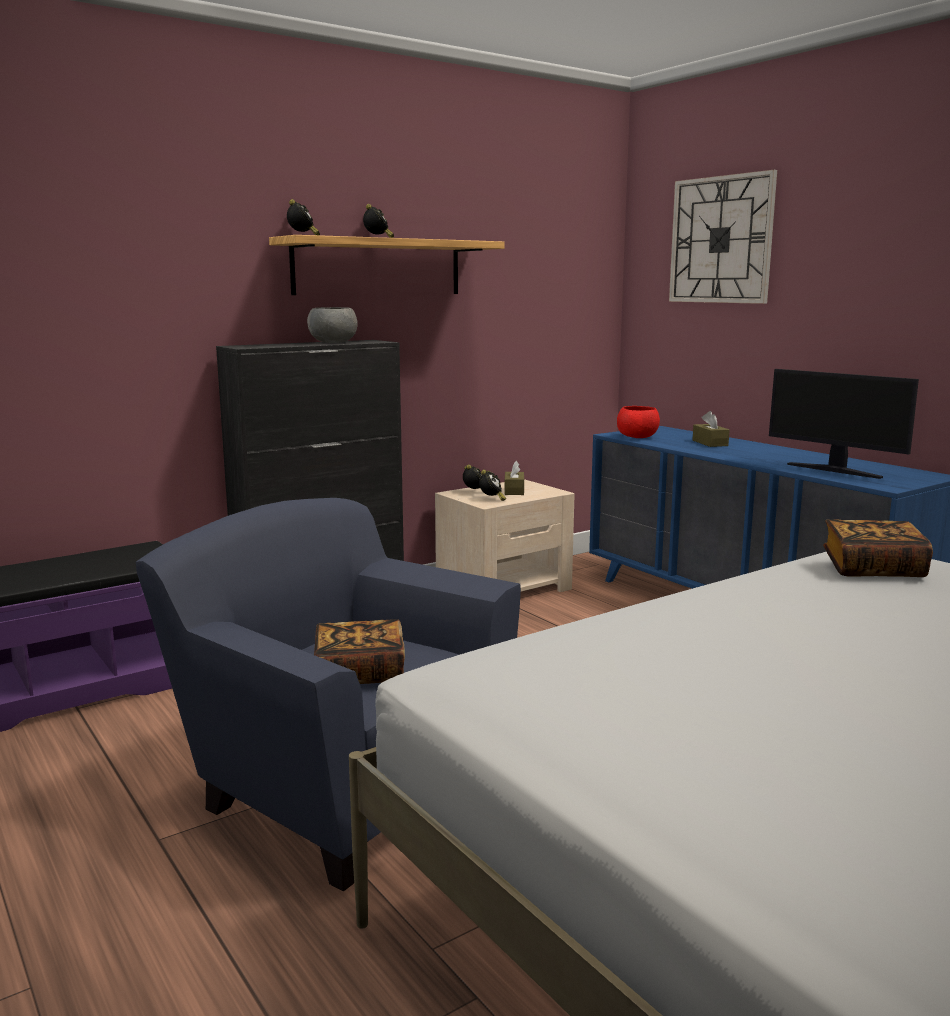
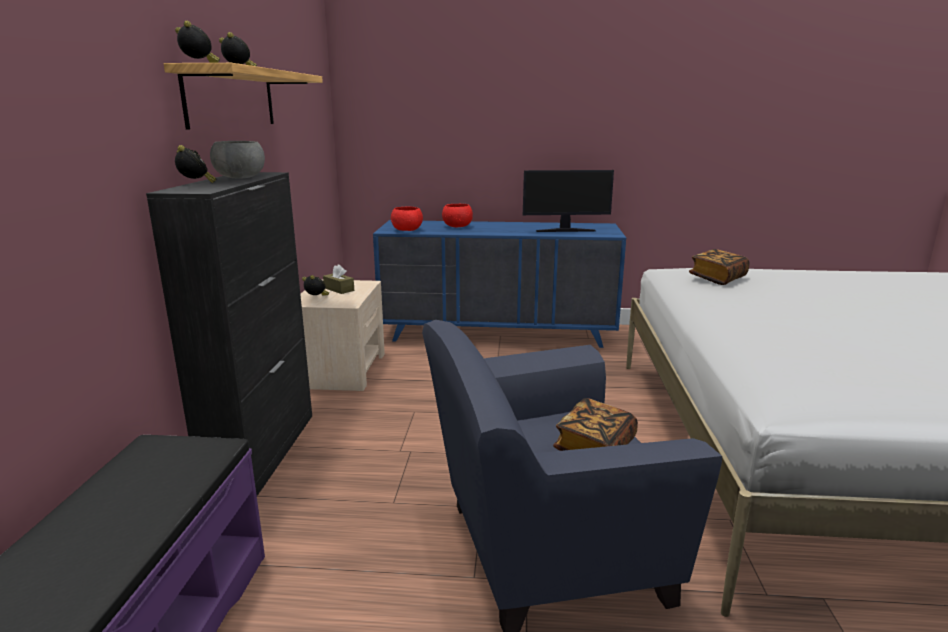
camera: 50 degrees left, 5 degrees up
(491, 499) = (343, 300): alarm clock -> alarm clock (196, 184)
(710, 443) = (457, 226): brown tissue box -> red bowl
(721, 240) = (427, 80): wall clock -> none

